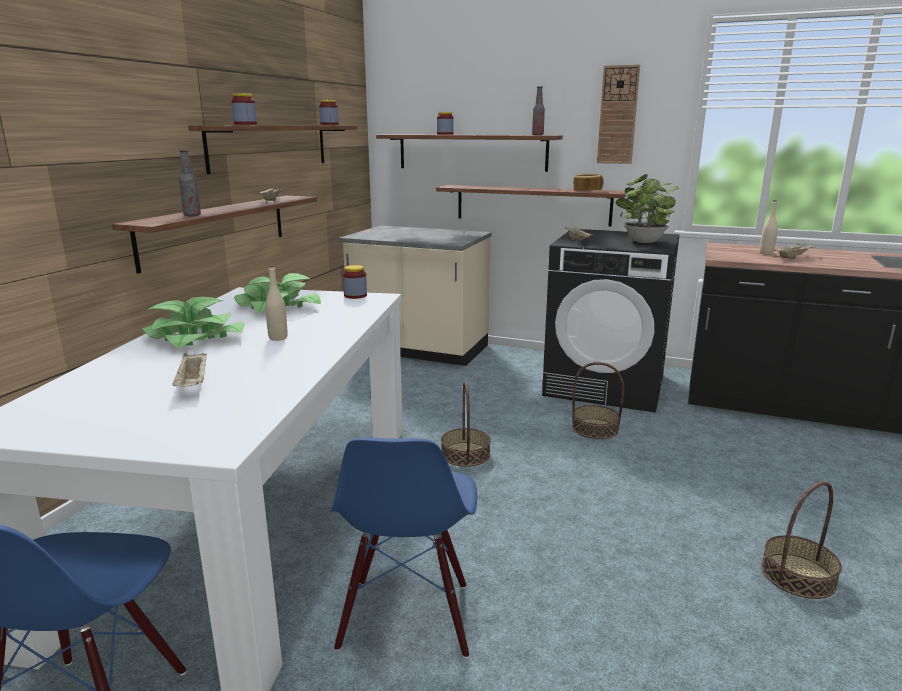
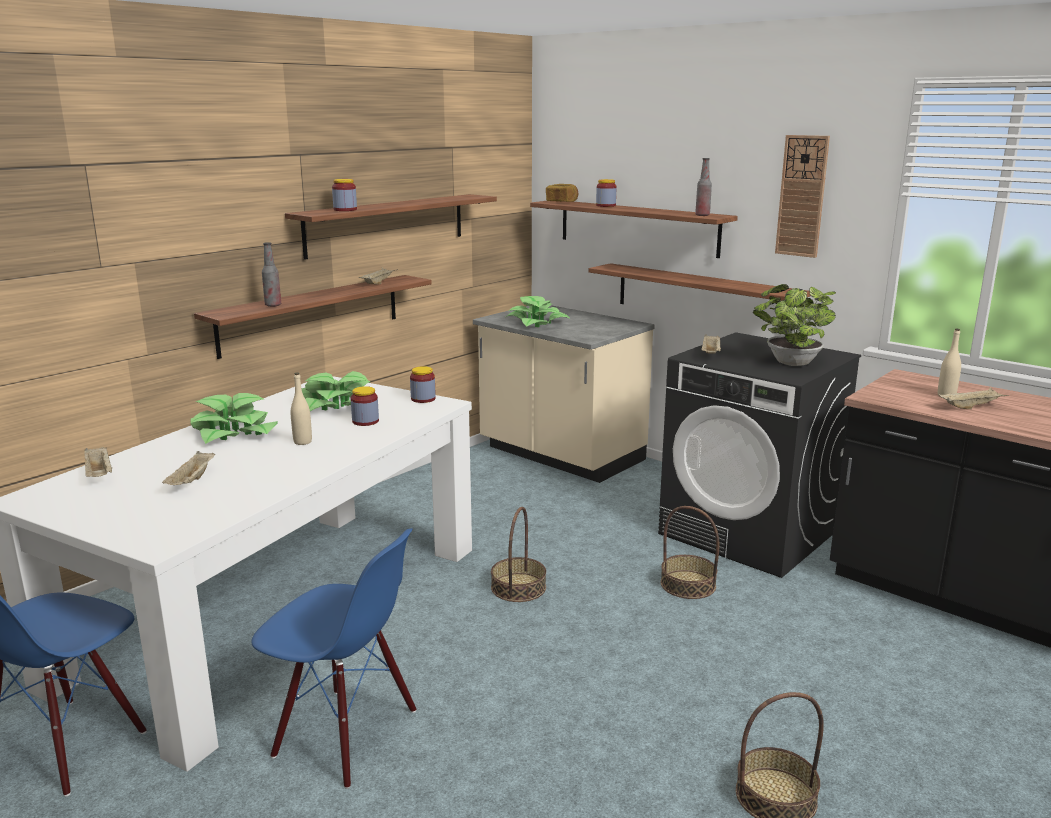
camera: 20 degrees right, 0 degrees up
(71, 392) = (99, 474): none -> beige tray
(329, 124) = (464, 196): jar -> jar (365, 421)
(397, 236) = (537, 322): none -> potted plant
(407, 617) = (345, 734): blue chair -> blue chair turned 90 degrees counterclockwise
(587, 190) = (758, 287): bread -> bread (562, 202)

